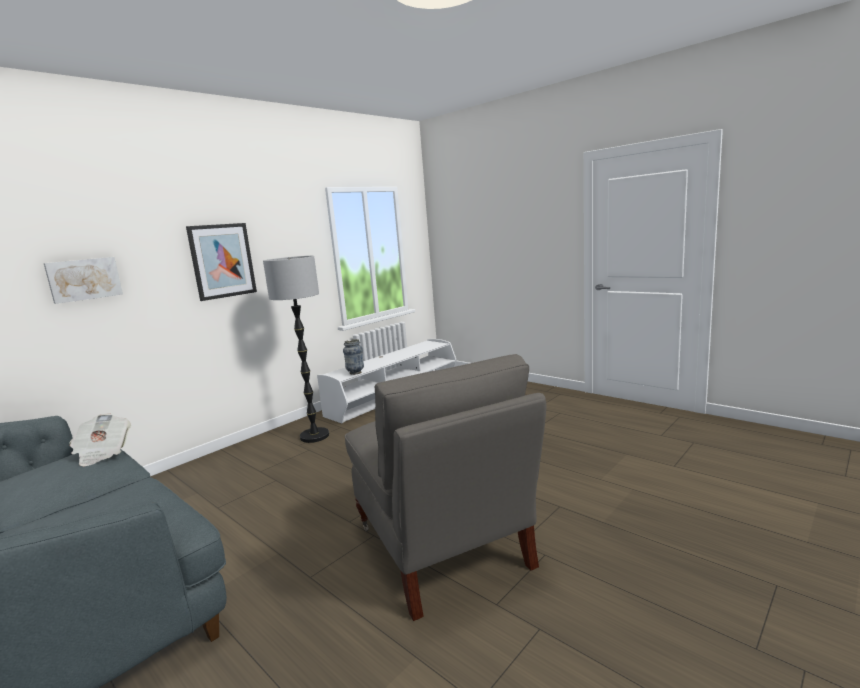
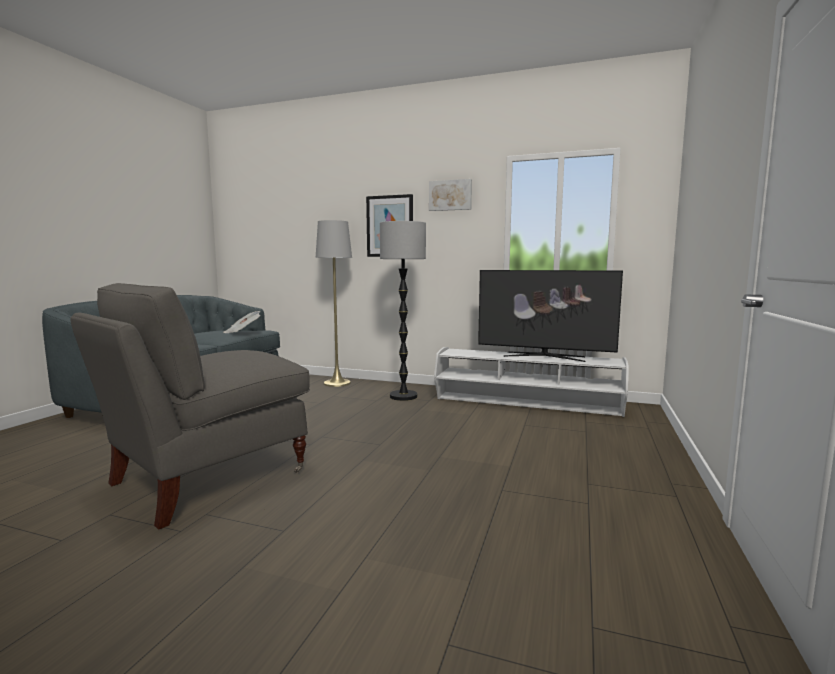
camera: 65 degrees right, 5 degrees down
(84, 279) = (303, 230): picture -> picture (450, 195)
(211, 466) = (337, 383): none -> grey floor lamp
(355, 372) = (467, 354): vase -> none
(395, 354) = (544, 356): none -> television

